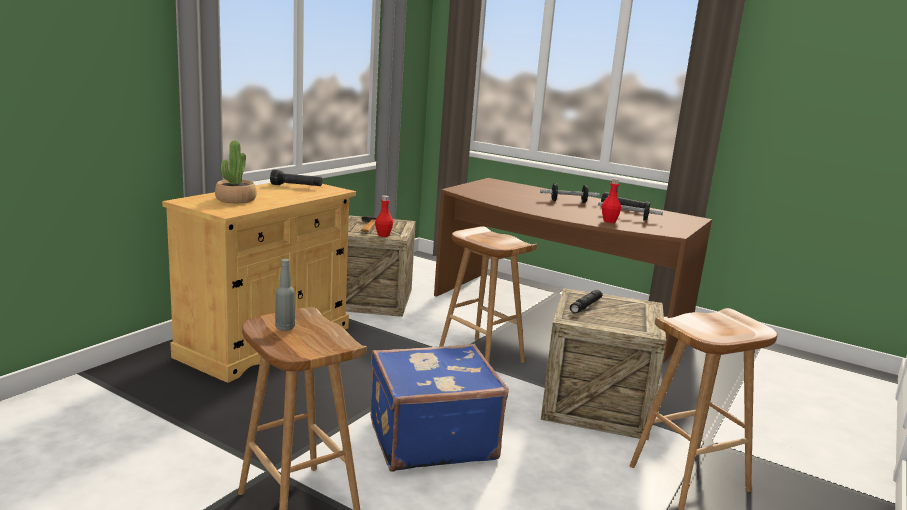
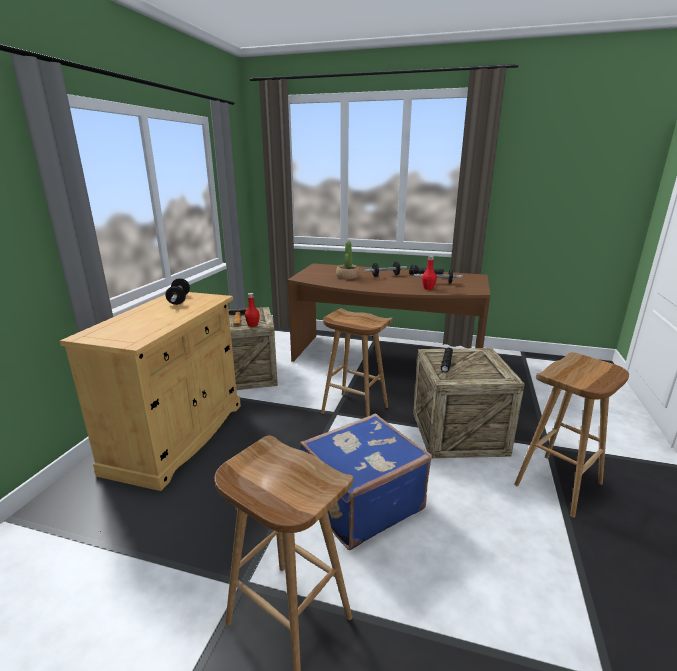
camera: 15 degrees left, 5 degrees up
(235, 199) = (133, 325): potted plant -> potted plant (347, 276)
(285, 328) = (259, 472): grey bottle -> none
(296, 186) = (179, 300): black flashlight -> dumbbell

